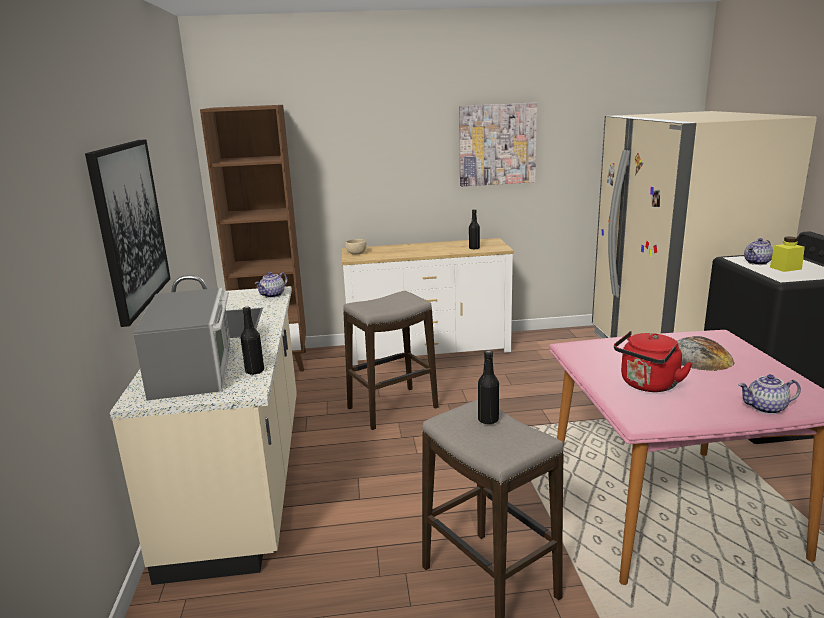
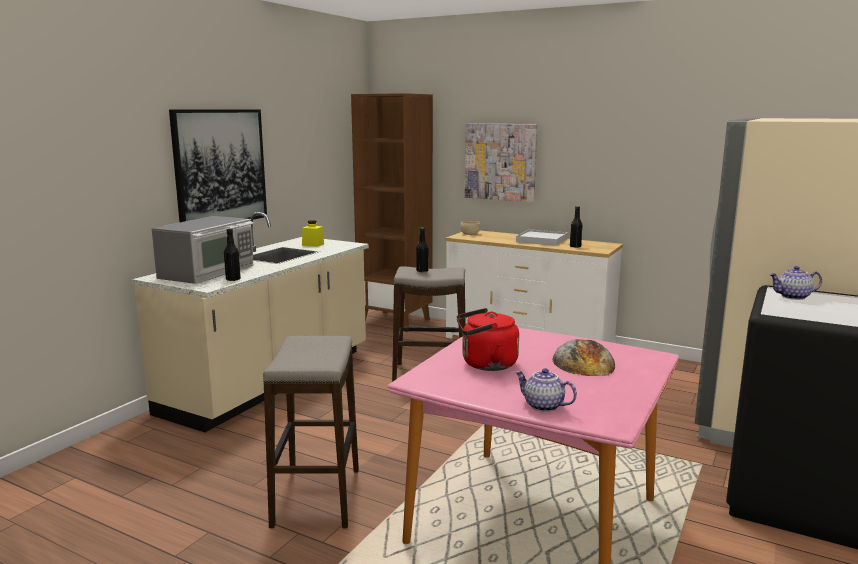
camera: 35 degrees right, 5 degrees down
(273, 295) = (343, 246): teapot -> none
(433, 247) = (542, 240): none -> white tray
(488, 420) = (322, 347): black bottle -> black bottle (422, 271)
(497, 144) = (628, 143): picture -> picture (500, 162)
(785, 268) = (812, 306): yellow jar -> yellow jar (313, 244)

